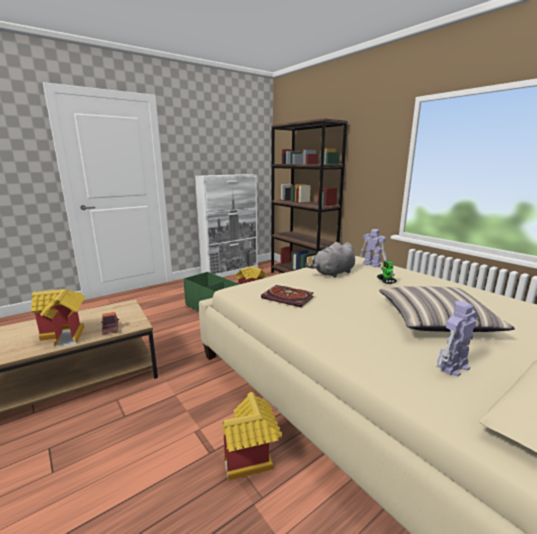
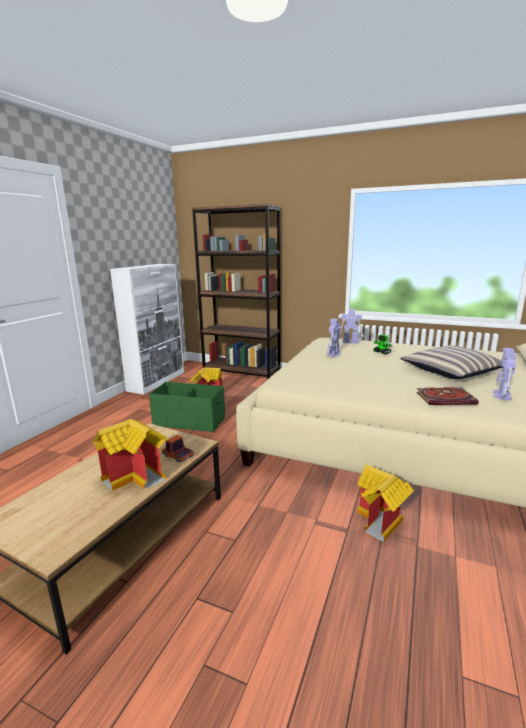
camera: 30 degrees left, 0 degrees up
(289, 298) = (336, 380): book -> book (446, 398)
(333, 273) = (333, 354): grey plush toy -> toy robot

